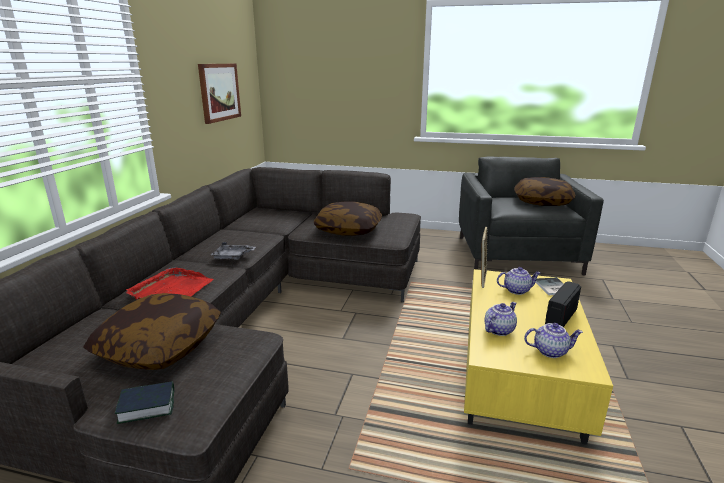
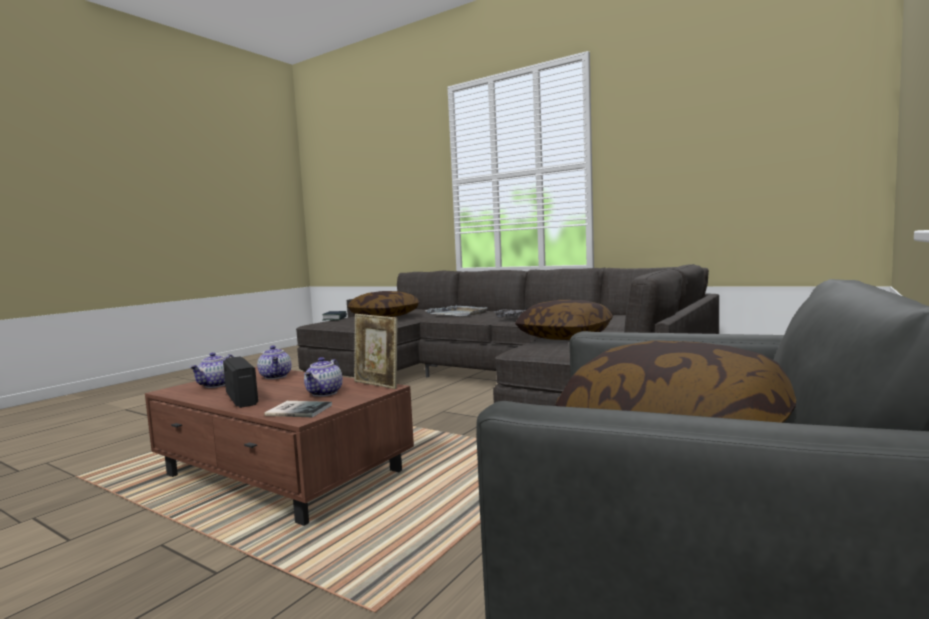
camera: 110 degrees right, 15 degrees down
(171, 290) = (457, 314): red tray -> grey tray
(219, 92) = (737, 169): picture -> none
(519, 373) = (283, 475): yellow coffee table -> brown coffee table

